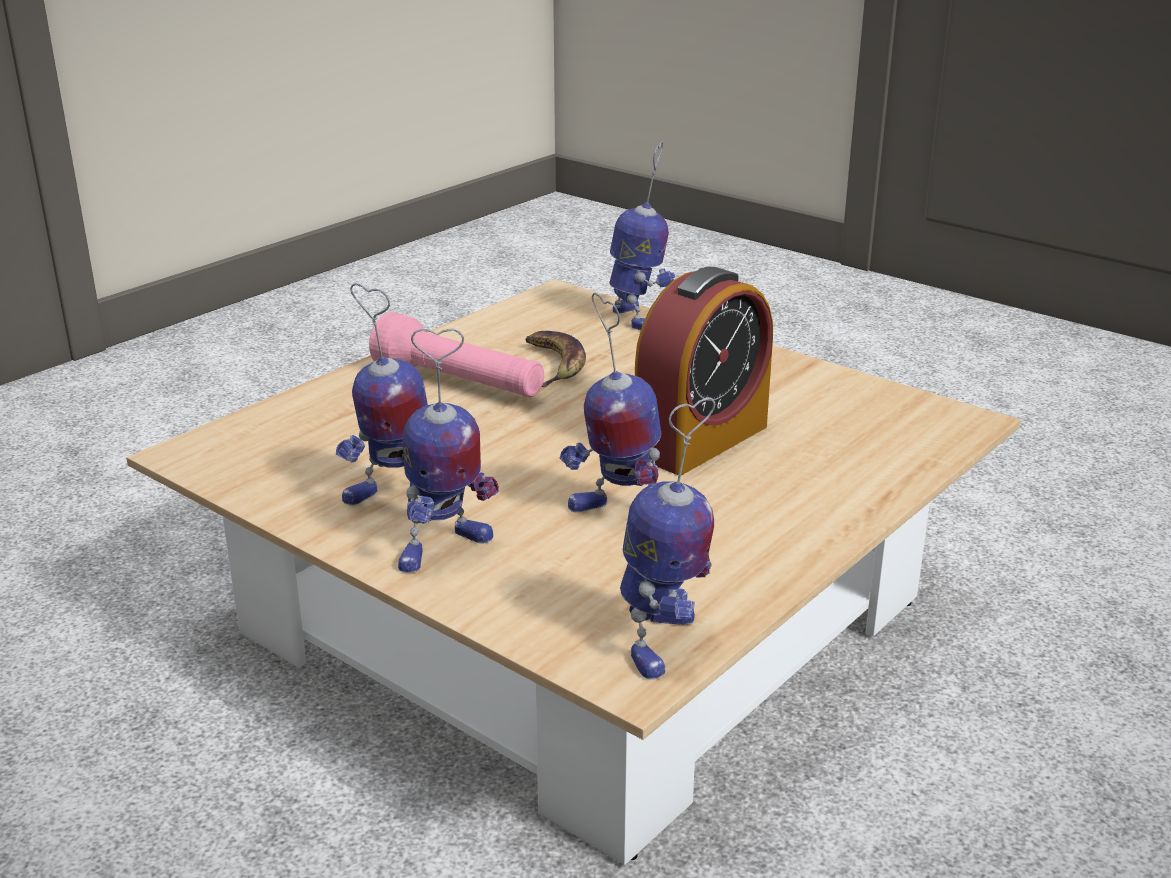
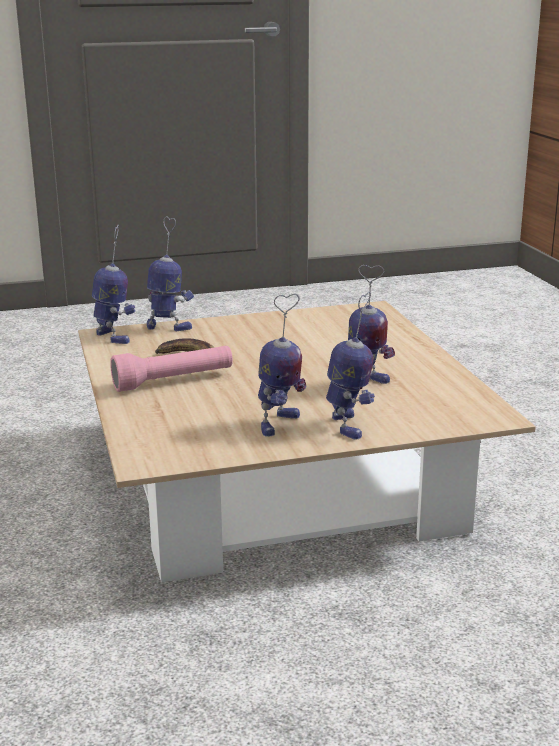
camera: 55 degrees left, 5 degrees down
(662, 643) = (480, 406): toy robot -> toy robot (114, 337)
(701, 440) = (319, 352): alarm clock -> none

